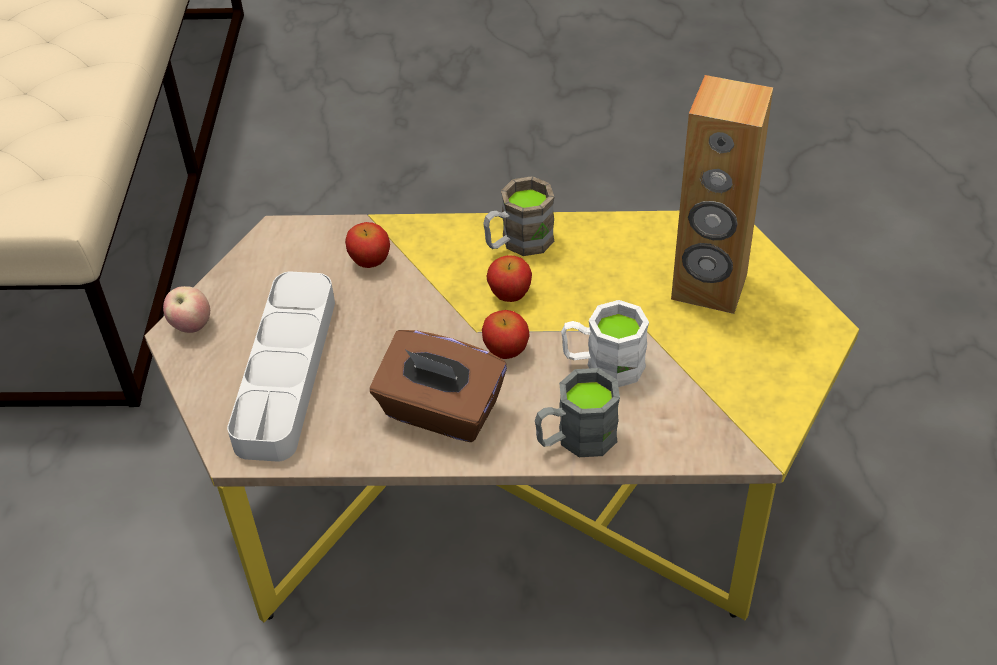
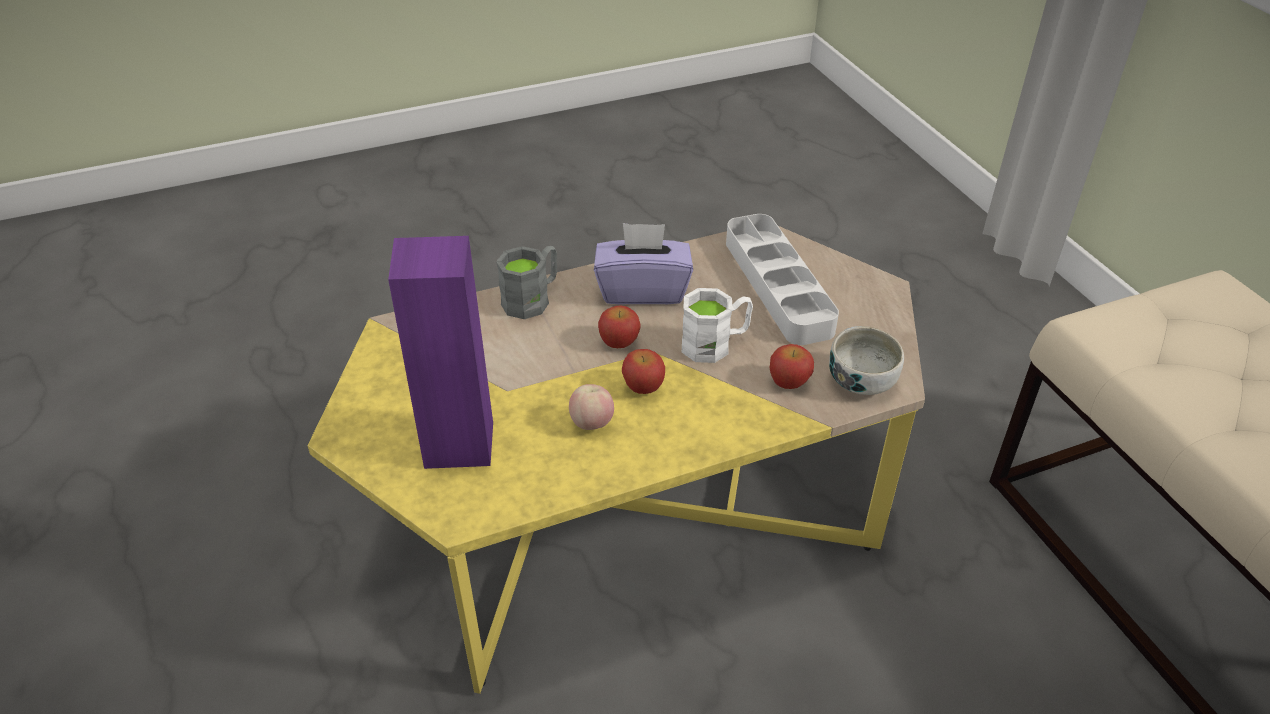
camera: 155 degrees right, 5 degrees down
(191, 326) = (880, 294): apple -> apple (591, 423)
(303, 244) = (861, 380): none -> bowl
(440, 411) = (643, 290): brown tissue box -> purple tissue box
(518, 242) = (664, 438): brown mug -> none
(603, 365) = (533, 352): white mug -> white mug (715, 344)
(709, 287) = (459, 444): brown speaker -> purple speaker

